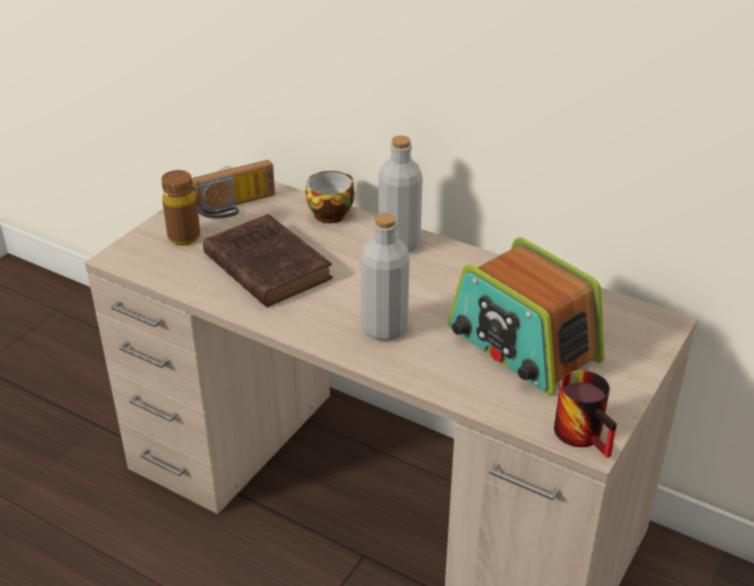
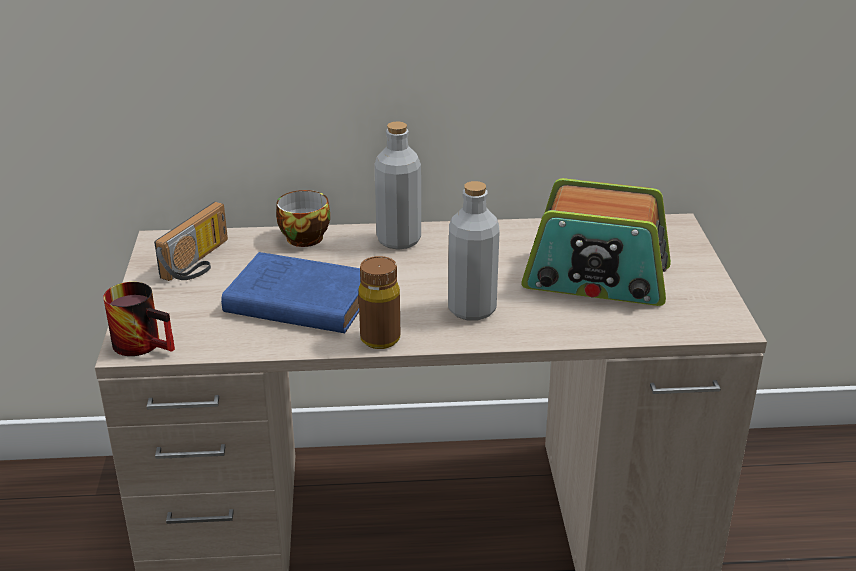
camera: 35 degrees left, 5 degrees down
(184, 237) = (180, 306): brown bottle -> brown bottle (380, 339)
(265, 265) = (296, 300): brown book -> blue book
(587, 434) = (720, 321): mug -> mug (146, 342)

